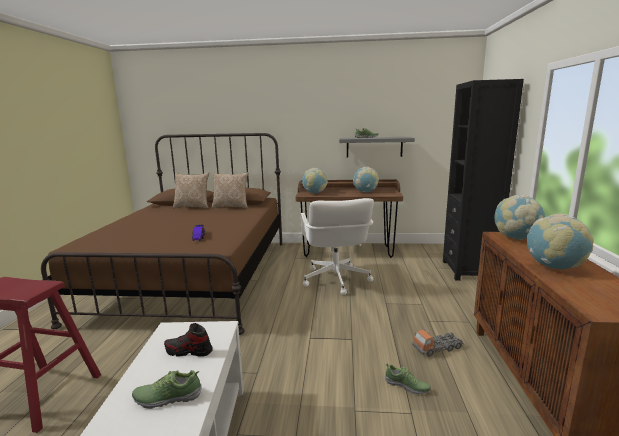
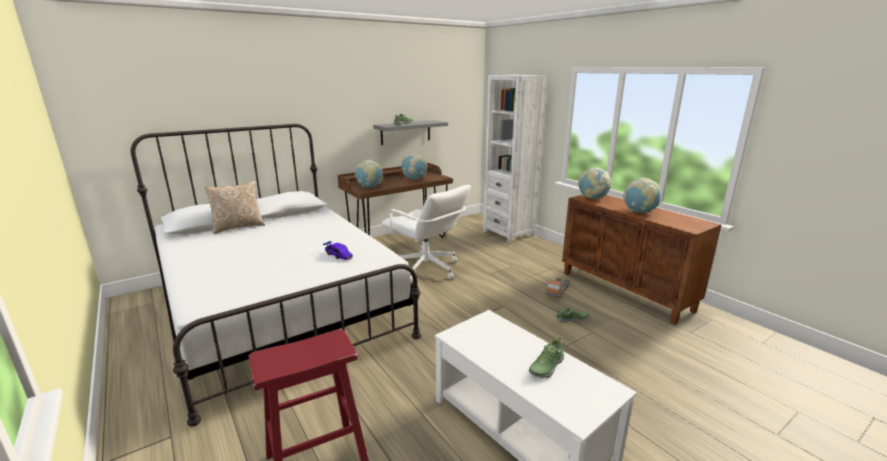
camera: 40 degrees left, 5 degrees up
(189, 351) = (500, 340): shoe -> none
(195, 276) = (279, 310): brown bed -> white bed
(231, 207) = (290, 218): pillow -> none
(469, 270) = (508, 233): black bookcase -> white bookcase

